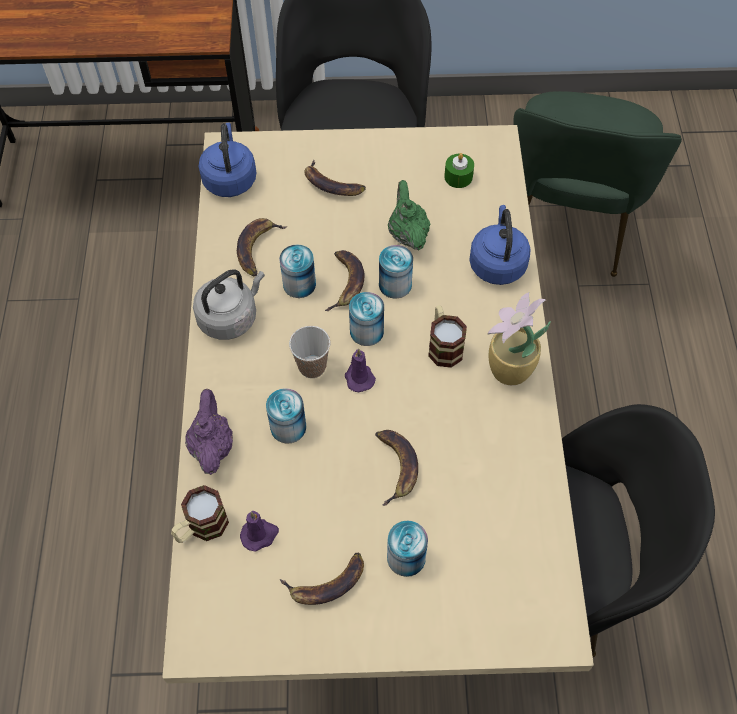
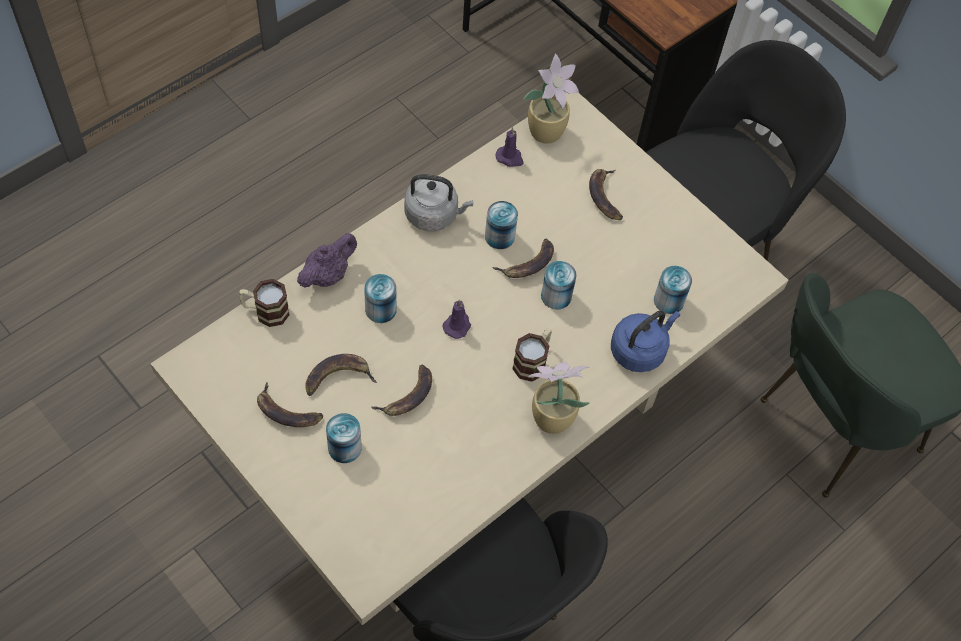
camera: 45 degrees right, 0 degrees up
(230, 178) = (547, 131): blue kettle -> potted plant
(257, 248) = (505, 190): banana -> banana (338, 377)
(260, 535) = (288, 348): purple candle -> purple candle (510, 158)
(312, 367) = (440, 291): cup -> none
(366, 331) = (499, 305): can -> can (669, 300)
(407, 234) = (608, 274): green teapot -> none
(458, 177) = (695, 273): green candle -> none

